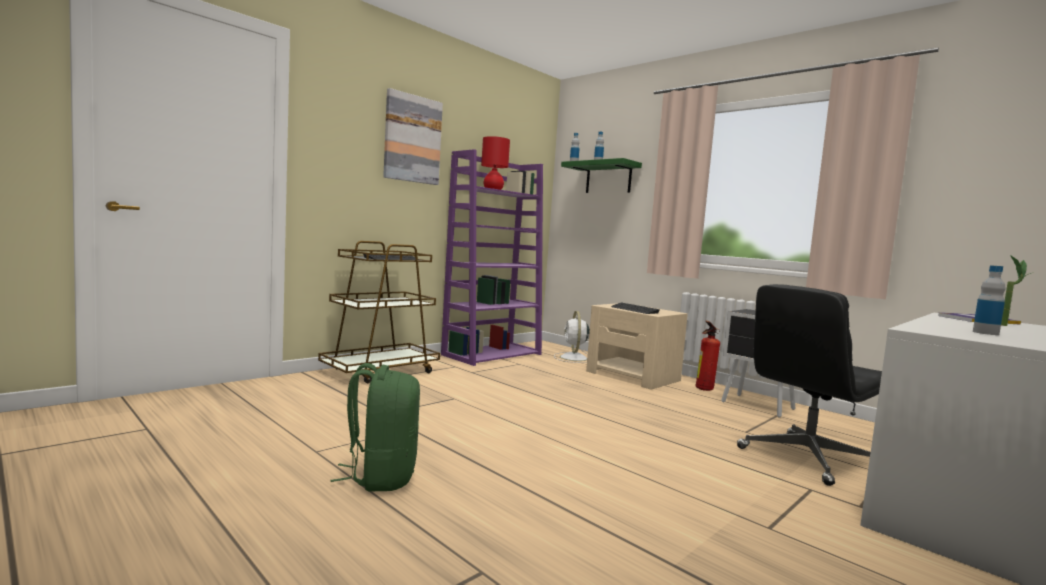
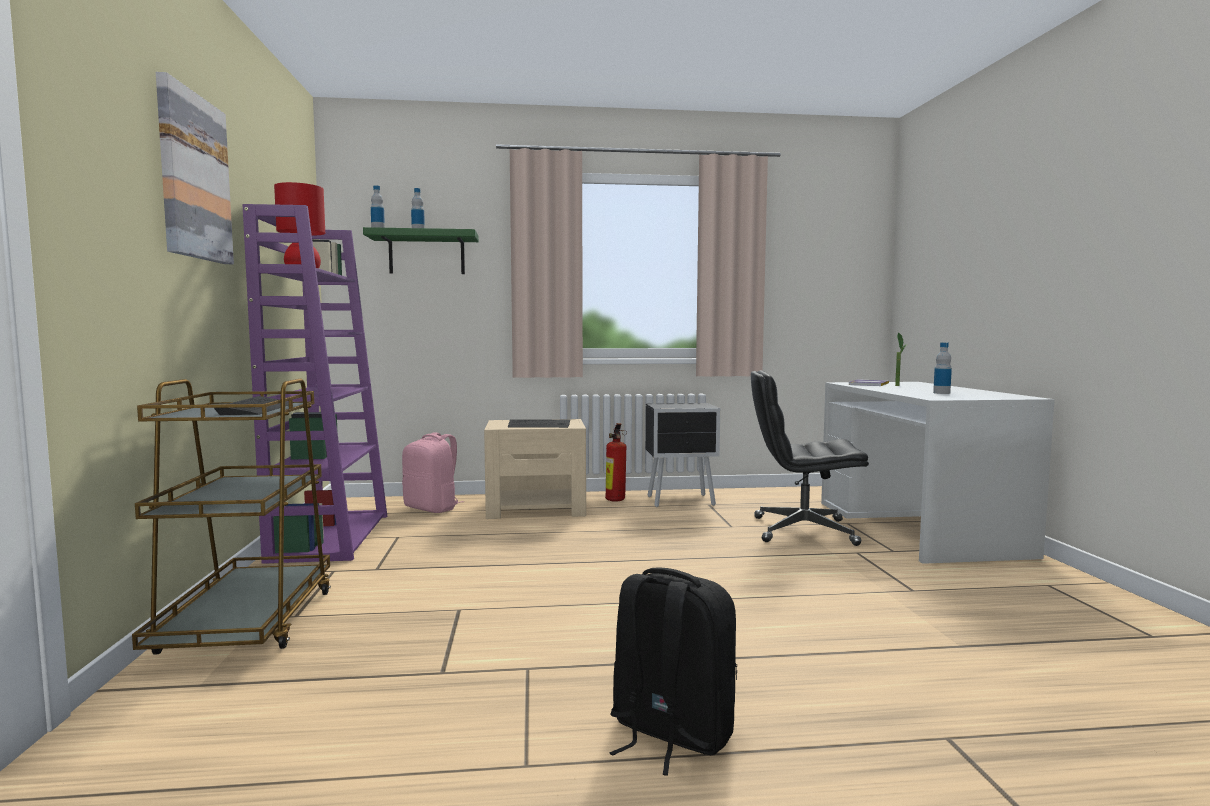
camera: 50 degrees left, 0 degrees up
(381, 476) = (669, 733): green backpack -> black backpack
(574, 358) = (432, 508): white fan -> pink backpack
(806, 458) = (802, 531): black office chair -> black office chair turned 90 degrees clockwise

